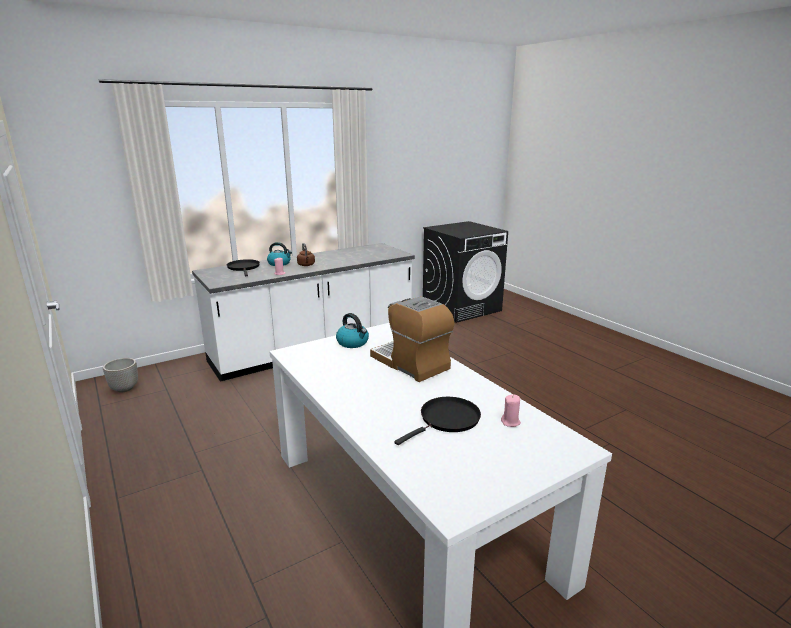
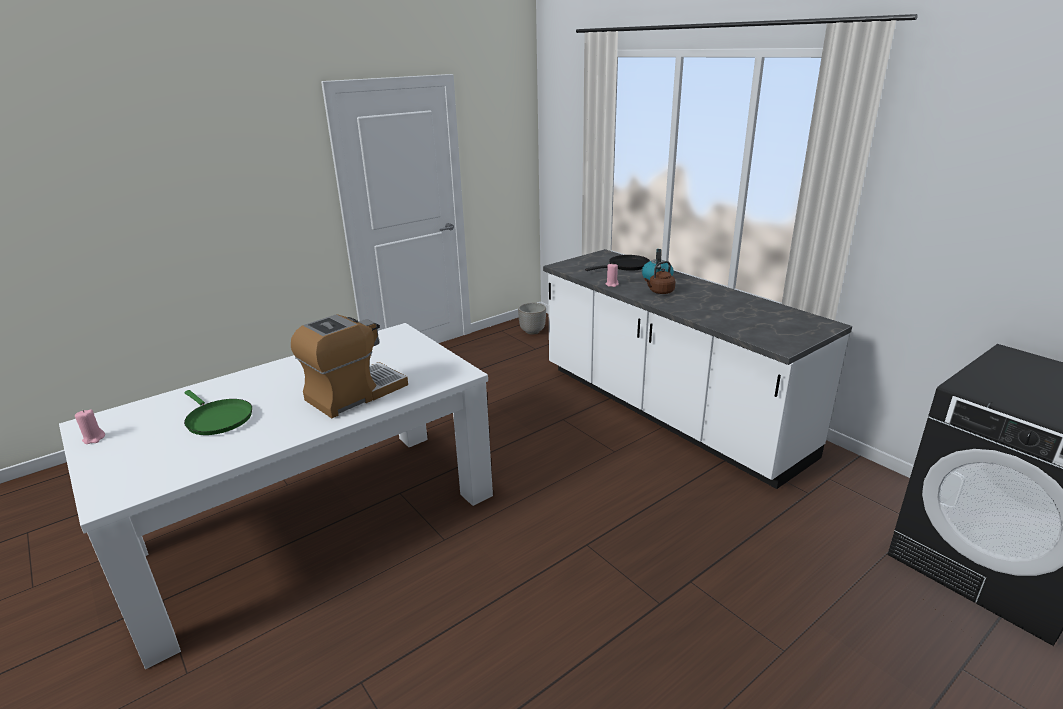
camera: 85 degrees right, 5 degrees up
(353, 343) = (418, 357): kettle -> none
(447, 420) = (217, 419): black frying pan -> green frying pan
(510, 422) = (188, 457): pink candle -> pink candle (94, 438)

